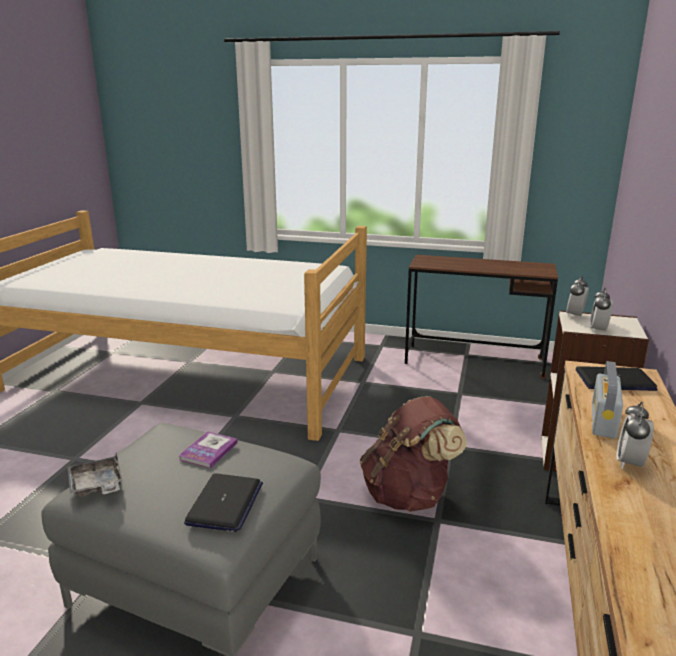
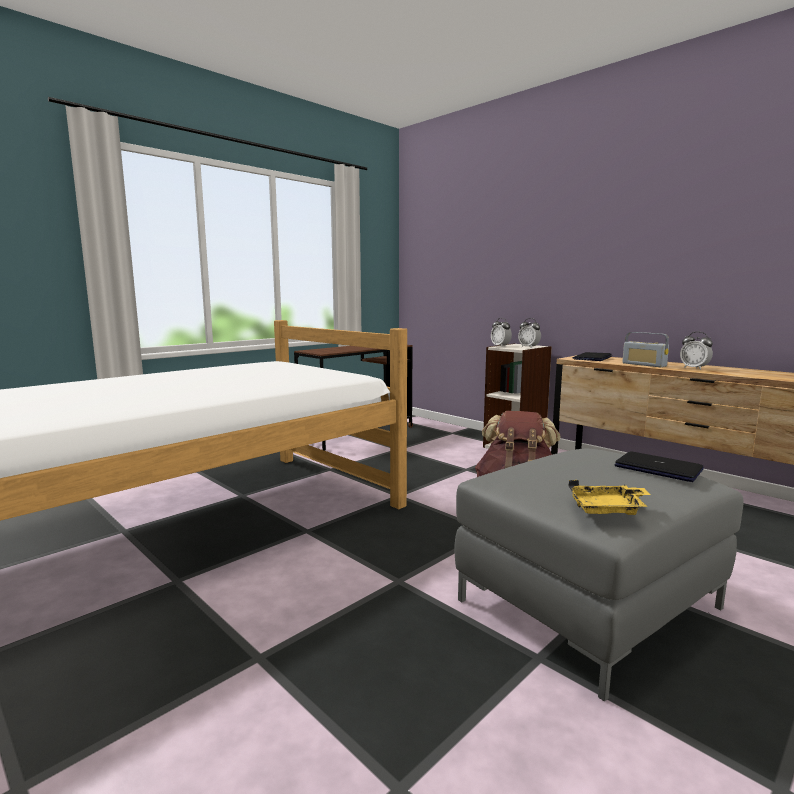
camera: 60 degrees left, 10 degrees down
(97, 485) = (608, 509): grey tray -> yellow tray
(208, 451) = (562, 463): book -> none

